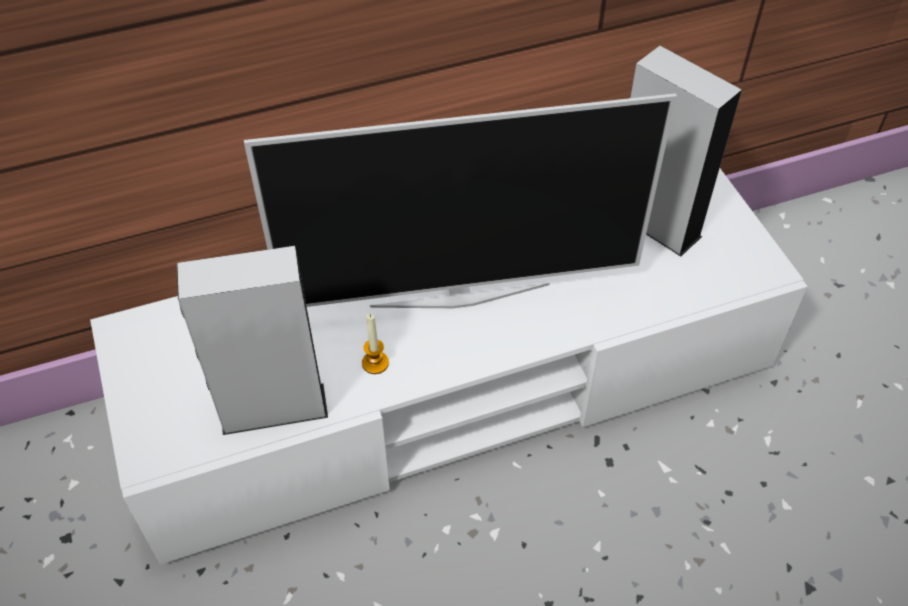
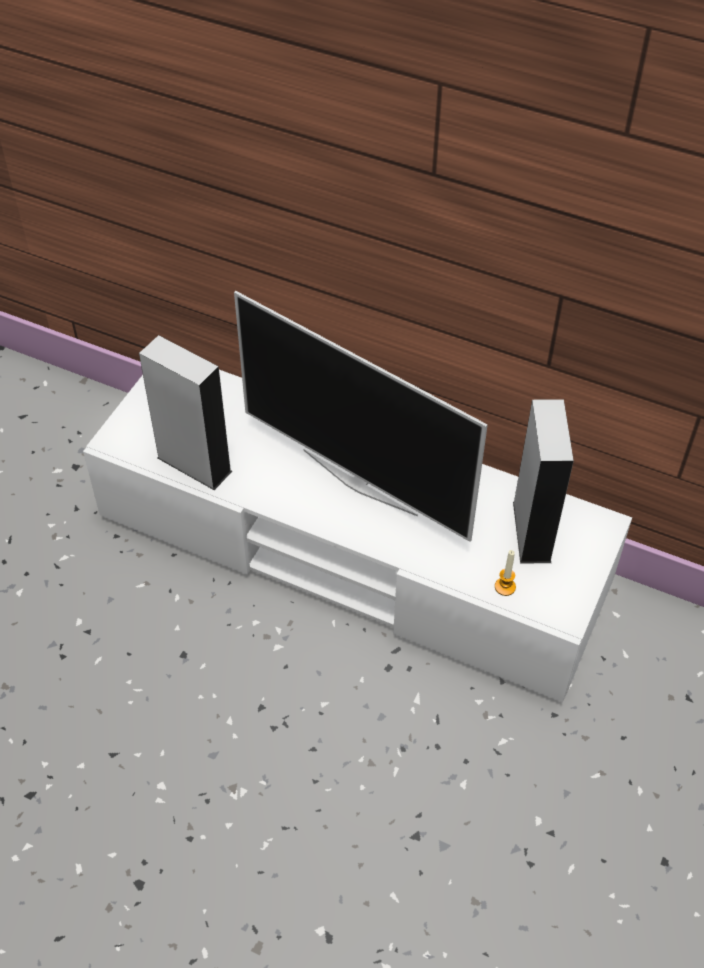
camera: 45 degrees right, 0 degrees up
(375, 363) = (270, 482): candle -> candle (505, 587)

